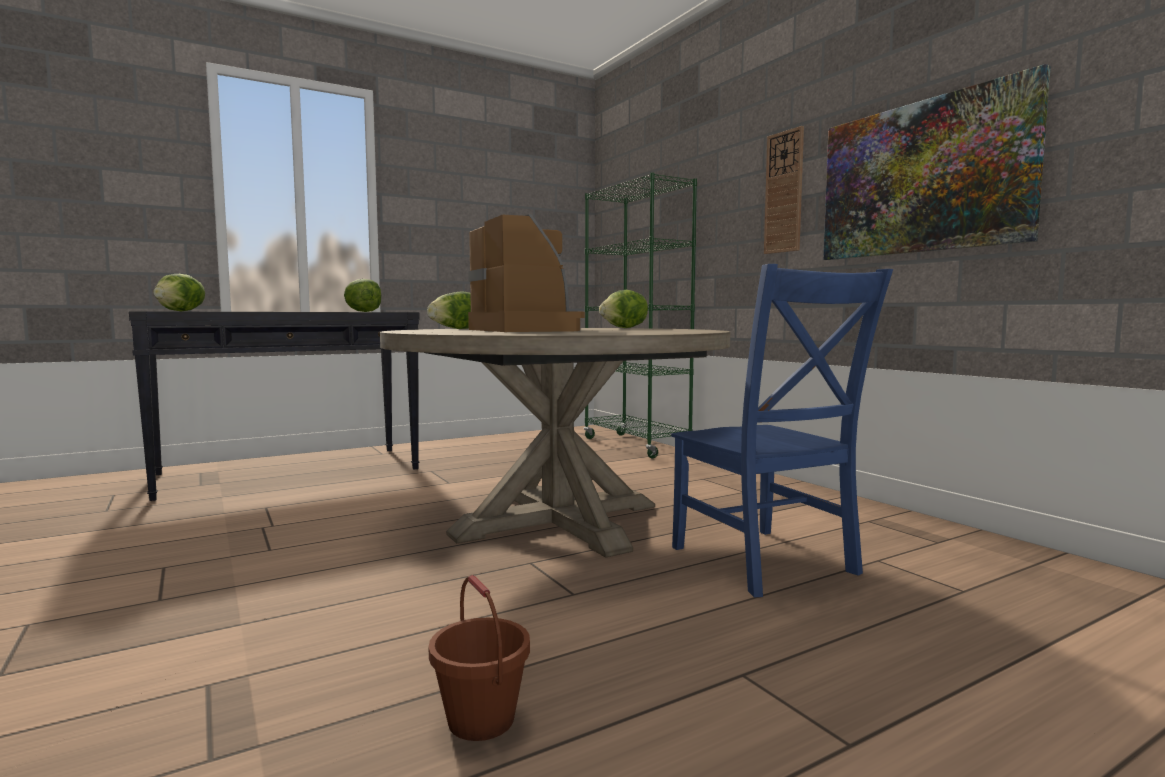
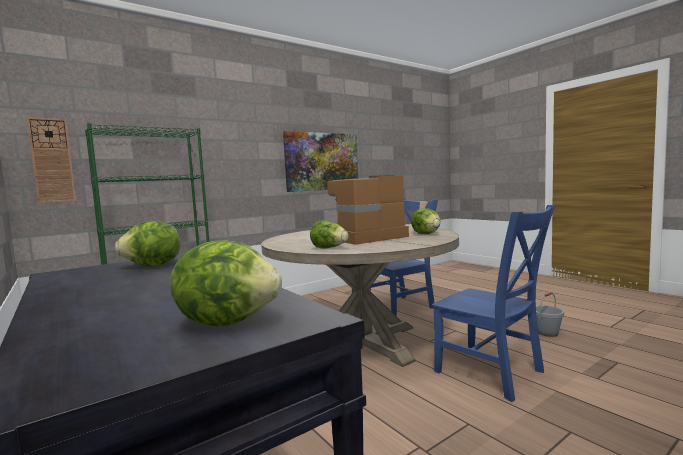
camera: 95 degrees left, 0 degrees up
(356, 588) = (493, 373): none -> blue chair
(482, 720) = (547, 333): brown bucket -> grey bucket
(625, 328) = (294, 234): lettuce -> lettuce (426, 234)
(784, 192) = (257, 155): wall clock -> wall clock (52, 160)

